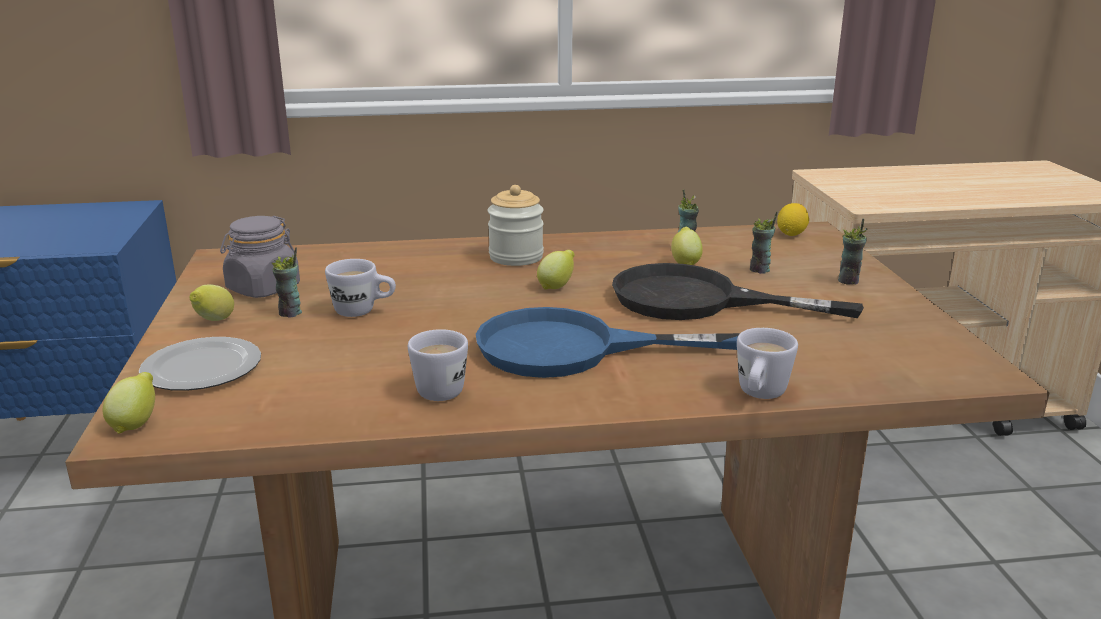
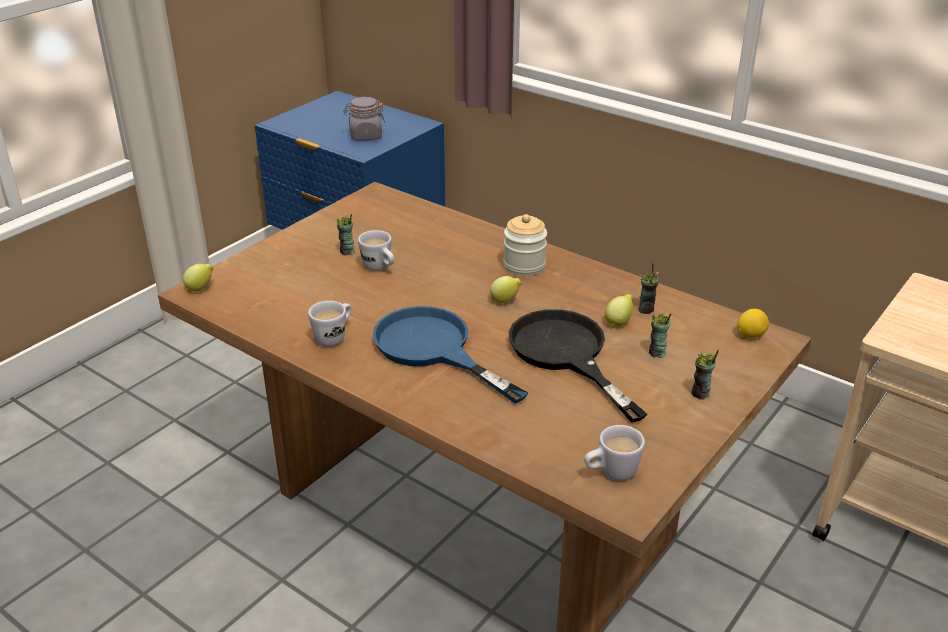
camera: 45 degrees right, 10 degrees up
(203, 369) = (263, 270): plate -> none
(214, 321) = (309, 240): lemon -> none
(263, 288) = (361, 227): grey jar -> grey jar (365, 136)
(759, 395) = (467, 434): white mug -> white mug (611, 473)

